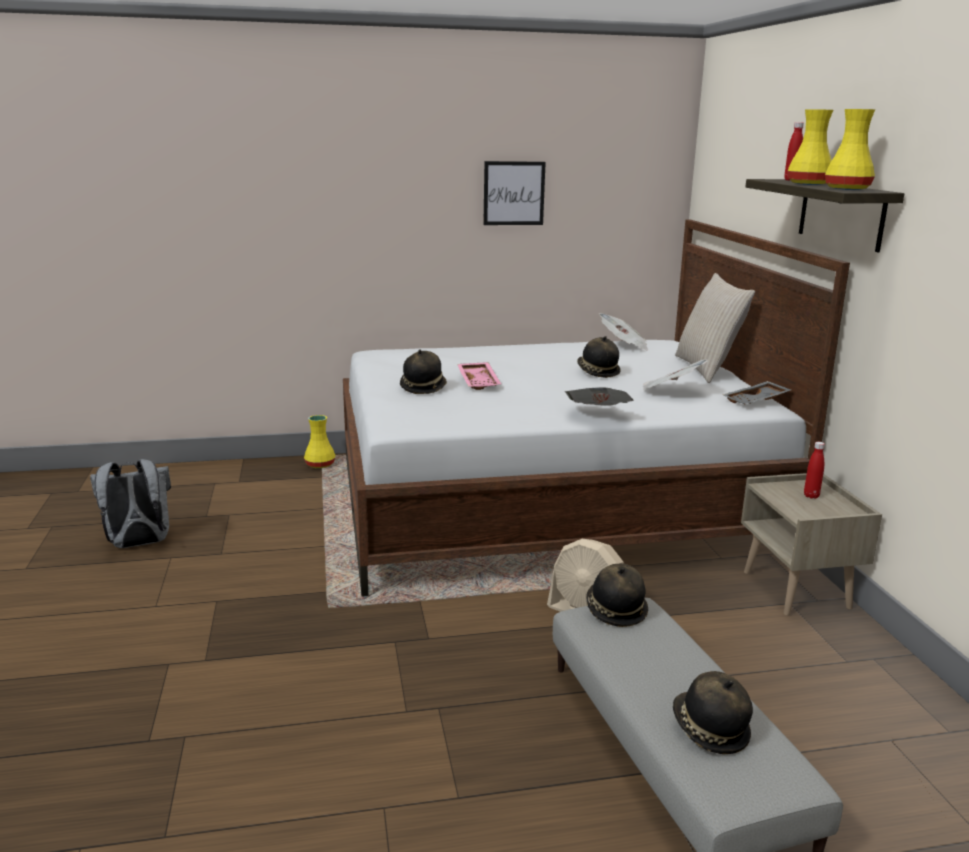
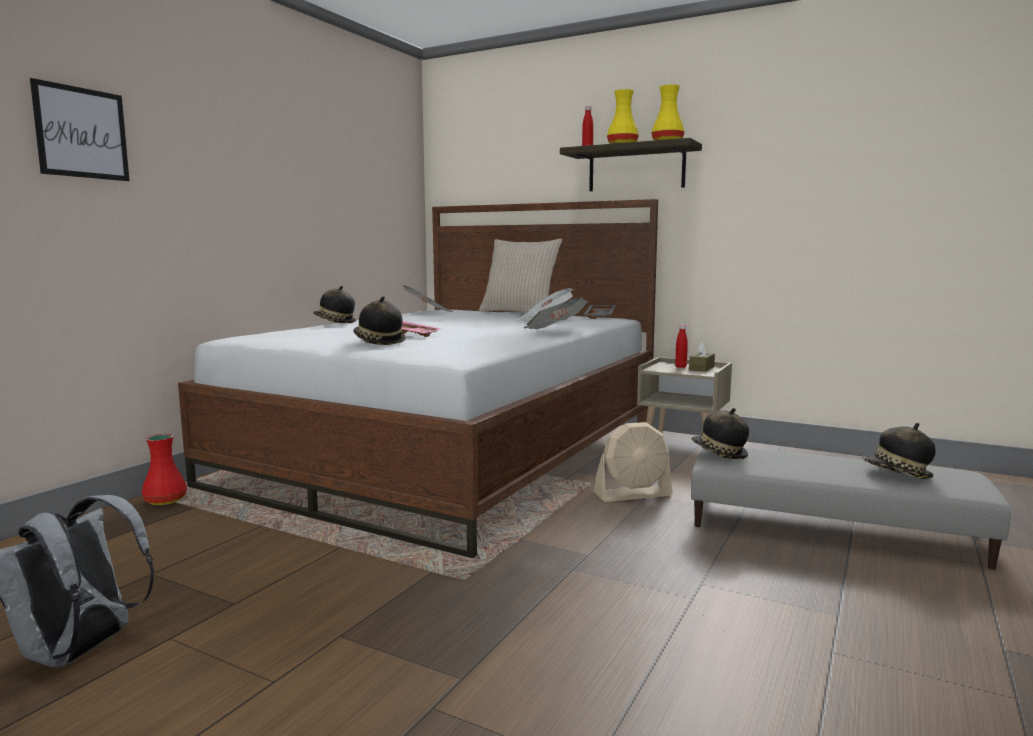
camera: 50 degrees left, 10 degrees down
(319, 464) = (164, 501): yellow vase -> red vase
(514, 193) = (312, 172): picture -> picture (82, 133)
(597, 372) = (466, 321): hat -> hat (334, 322)
(828, 507) = (701, 368): none -> brown tissue box

